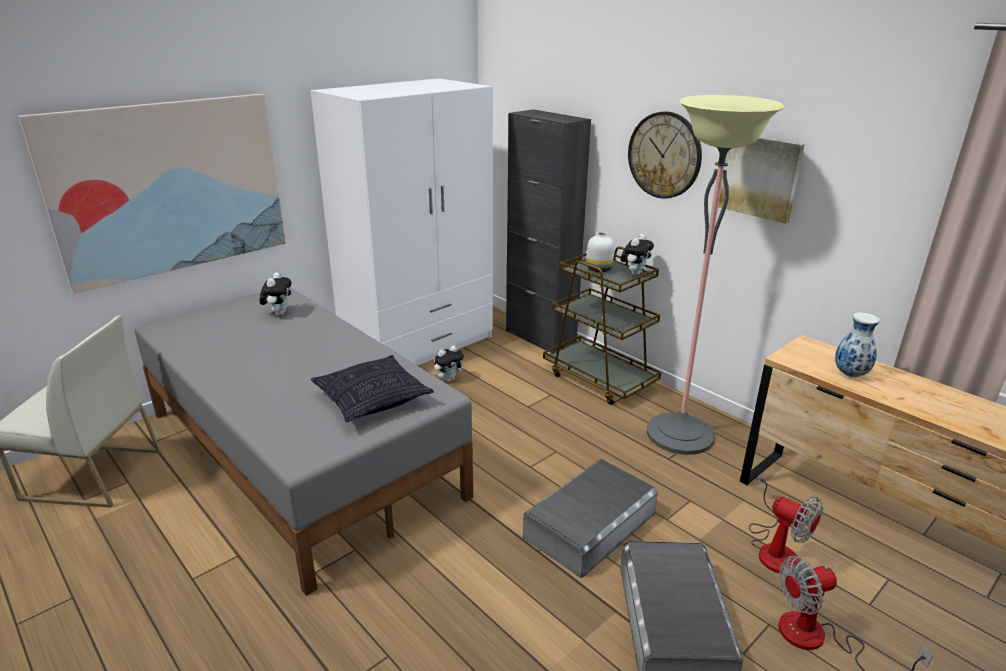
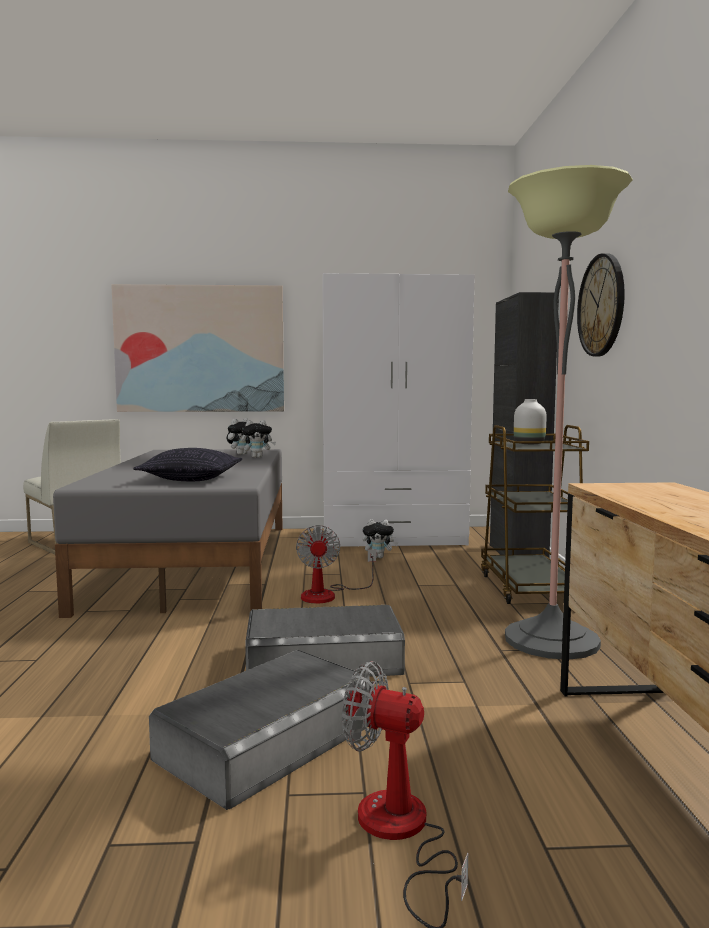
camera: 40 degrees right, 20 degrees down
(635, 273) = (563, 447): plush toy -> plush toy (257, 457)
(760, 176) = (664, 292): picture -> none
(774, 548) = (499, 748): fan -> fan (328, 594)
(851, 374) = (660, 499): vase -> none

